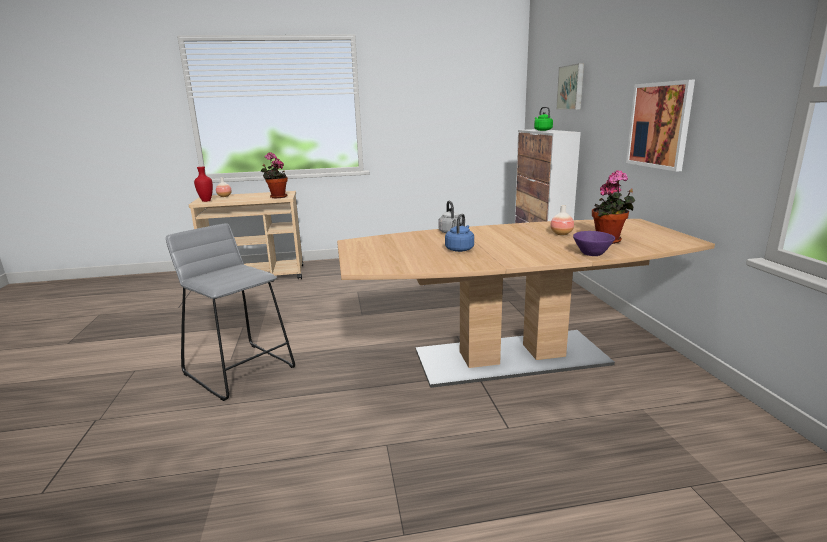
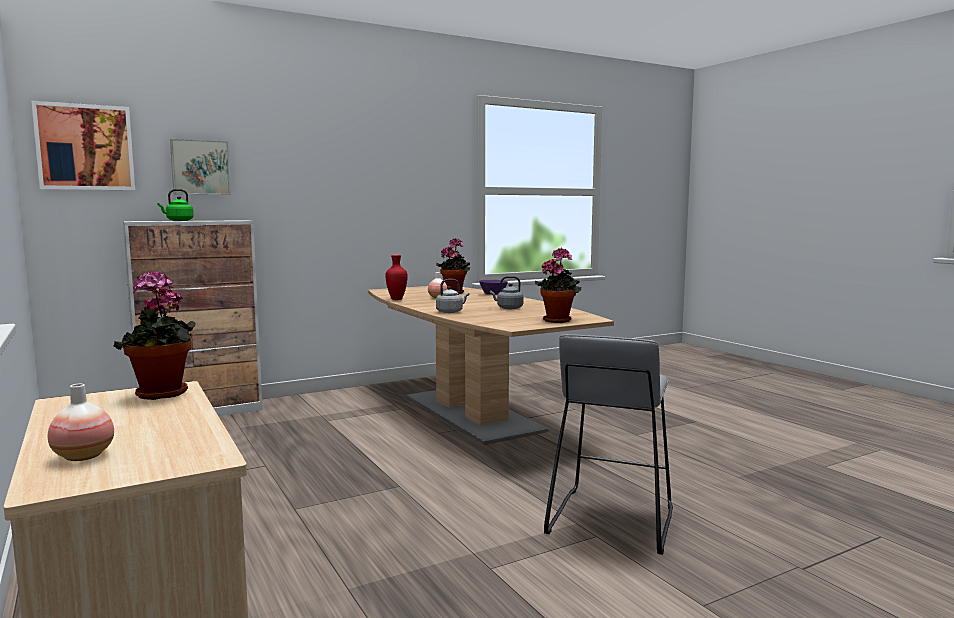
camera: 110 degrees left, 10 degrees down
(206, 201) = (179, 457): red vase -> red vase (396, 299)
(368, 256) = (558, 320): none -> potted plant
(460, 249) = (508, 308): blue kettle -> grey kettle
(659, 125) = (371, 209): picture -> picture (85, 147)

